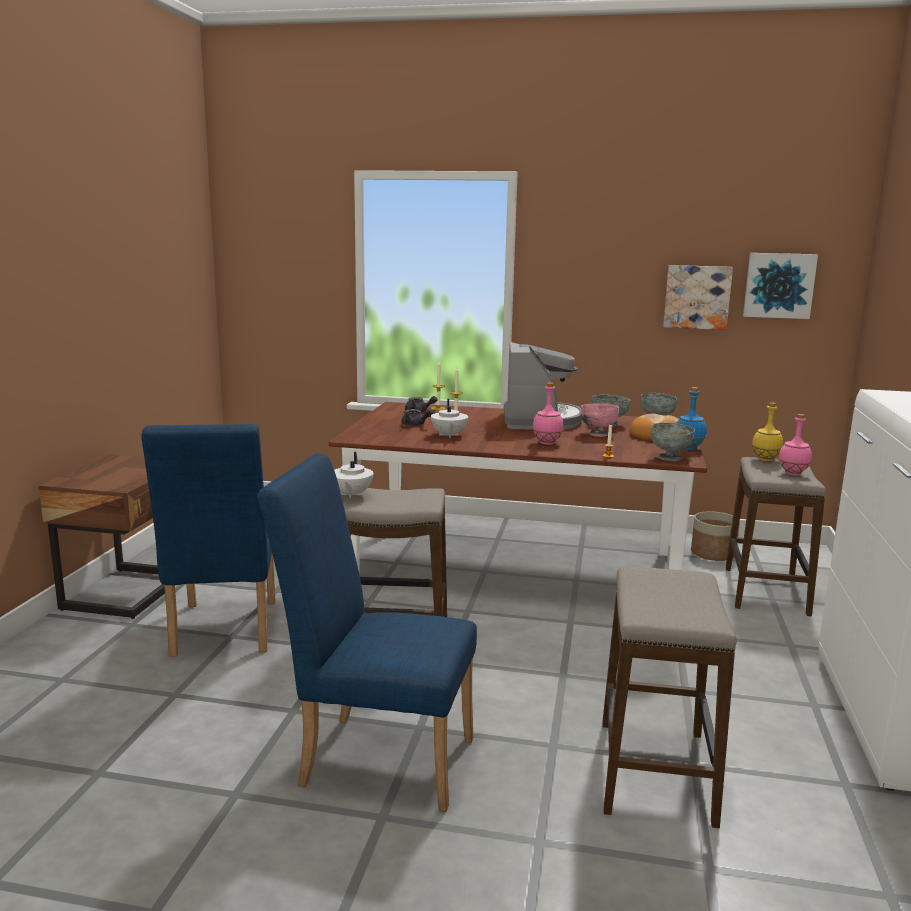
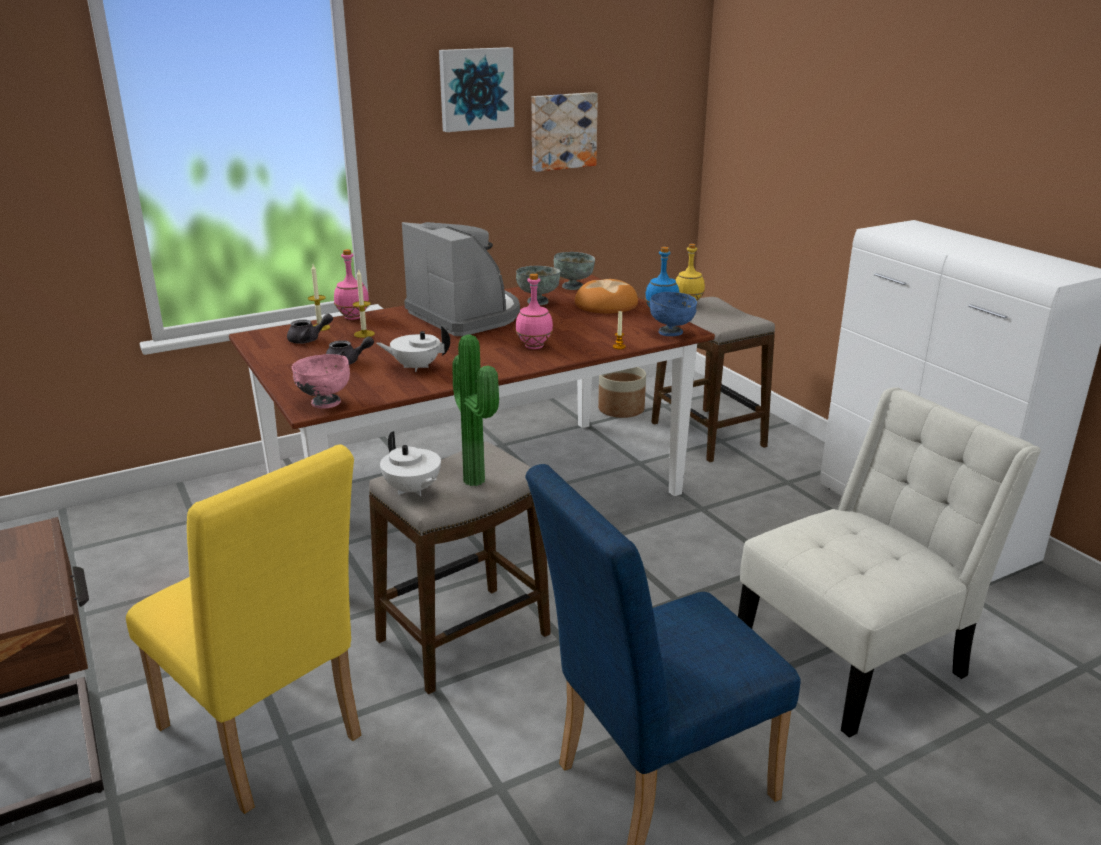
camera: 40 degrees left, 10 degrees up
(222, 632) = (266, 741): blue chair -> yellow chair
(398, 502) = (478, 479): none -> potted plant
(448, 435) = (416, 367): white teapot -> white teapot turned 135 degrees clockwise
(597, 434) = (554, 319): pink bowl -> pink bowl (324, 403)
(655, 772) = (858, 655): stool -> white chair
(670, 458) = (671, 332): grey bowl -> blue bowl
(779, 285) = (636, 109): picture -> picture (475, 89)
(793, 474) = (731, 314): pink bottle -> pink bottle (353, 317)

